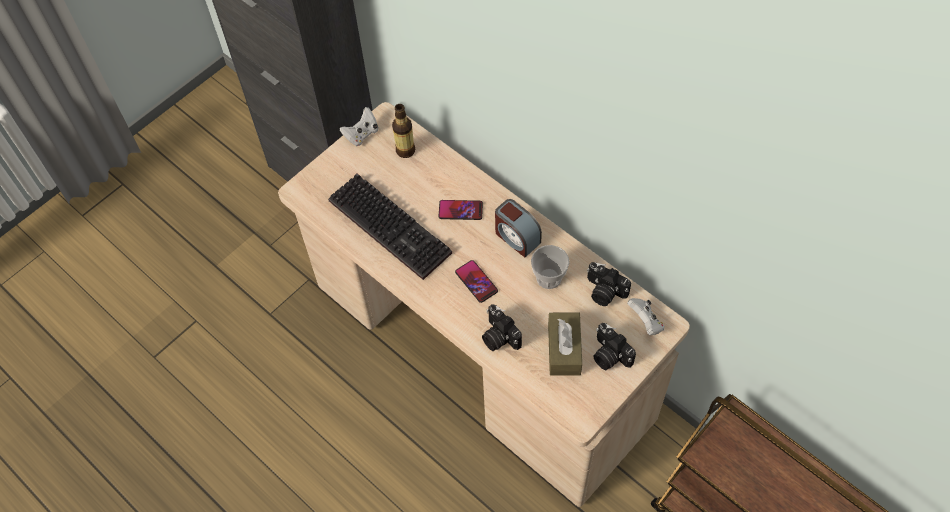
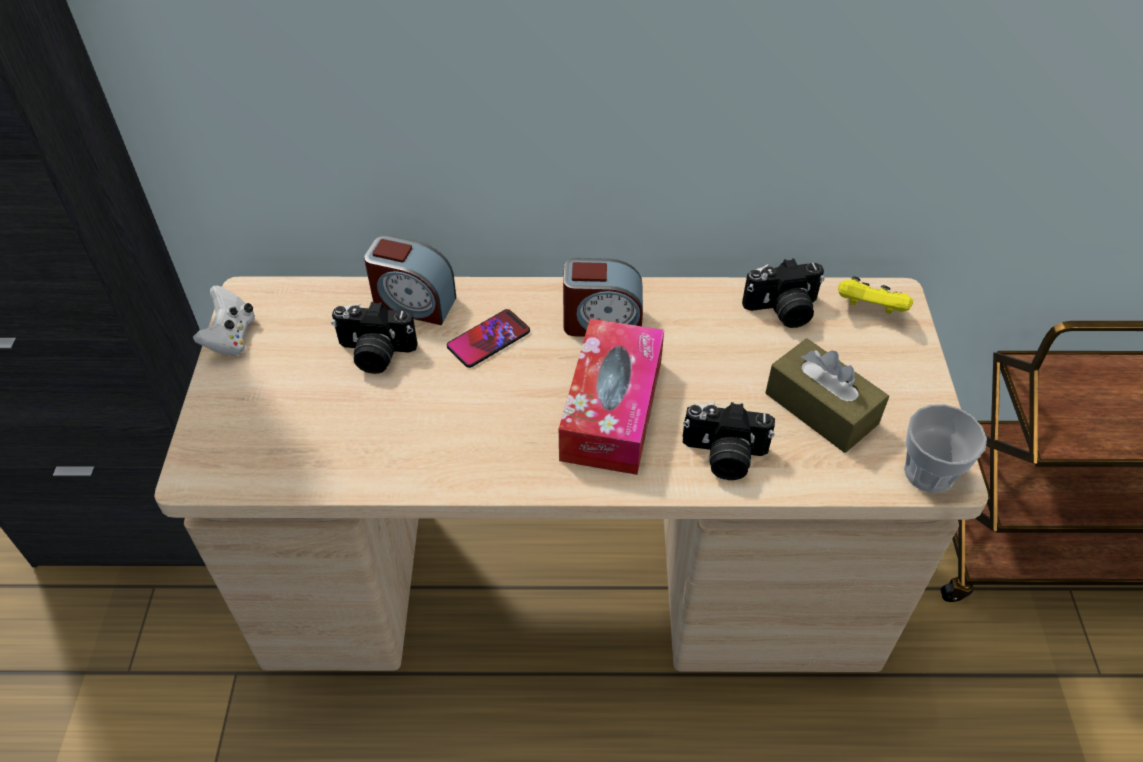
camera: 45 degrees left, 10 degrees down
(393, 226) = (409, 422): keyboard -> none
(405, 150) = (324, 318): bottle -> none
(447, 169) = (413, 303): none -> alarm clock
(476, 281) = (612, 410): phone -> tissue box
(549, 278) = (699, 340): cup -> cup (929, 472)
(609, 355) = (879, 376): camera -> camera (375, 354)
(645, 322) = (869, 310): white game controller -> yellow game controller

